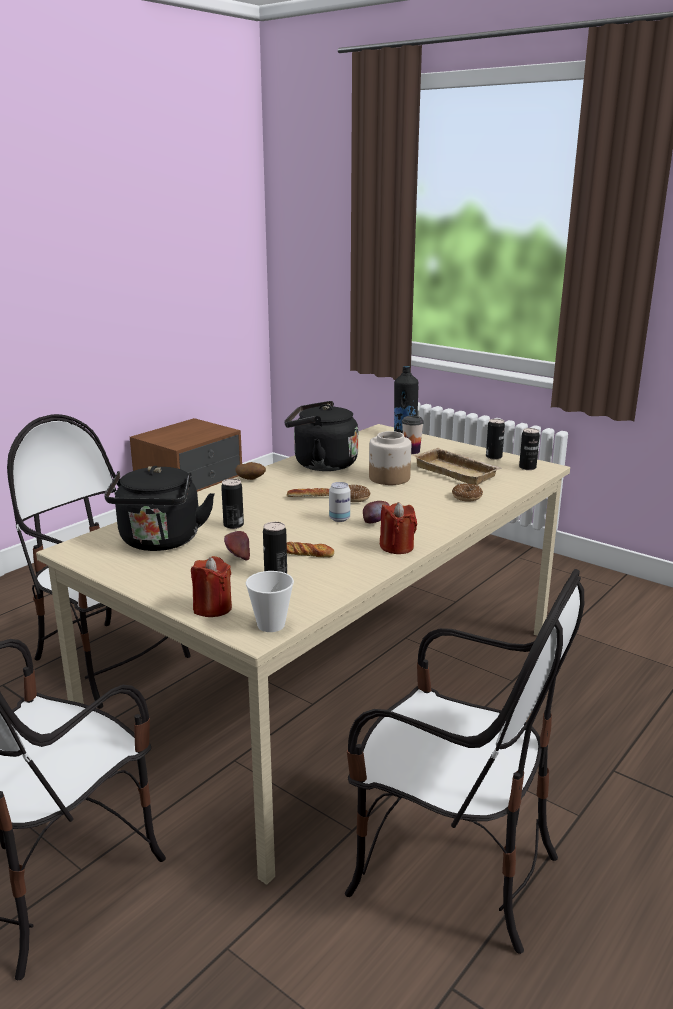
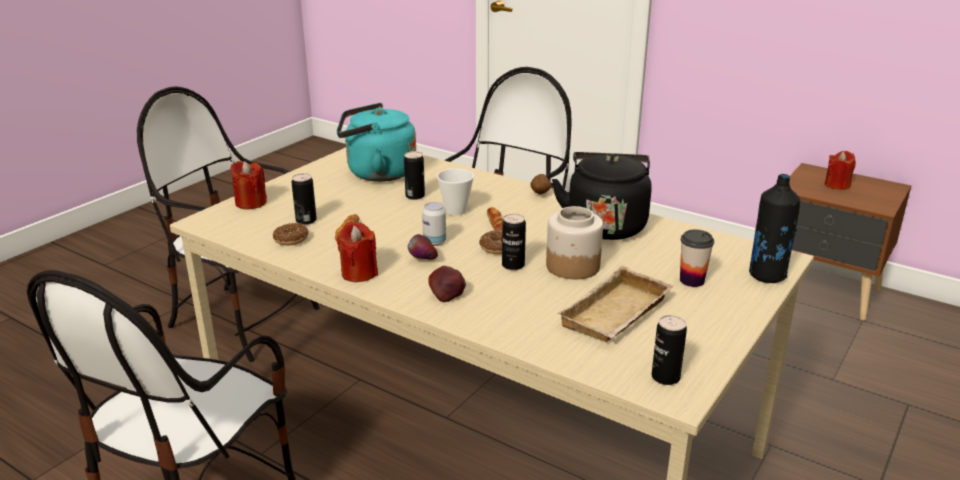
camera: 85 degrees right, 5 degrees up
(160, 542) = (377, 173): black kettle -> turquoise kettle
(180, 434) = (837, 185): none -> red candle
(238, 557) = (342, 203): apple -> apple (447, 295)
(271, 625) = (215, 225): cup -> cup (455, 210)
(466, 497) = (517, 318): donut -> donut (291, 239)
(493, 457) = (704, 348): can -> can (513, 265)

